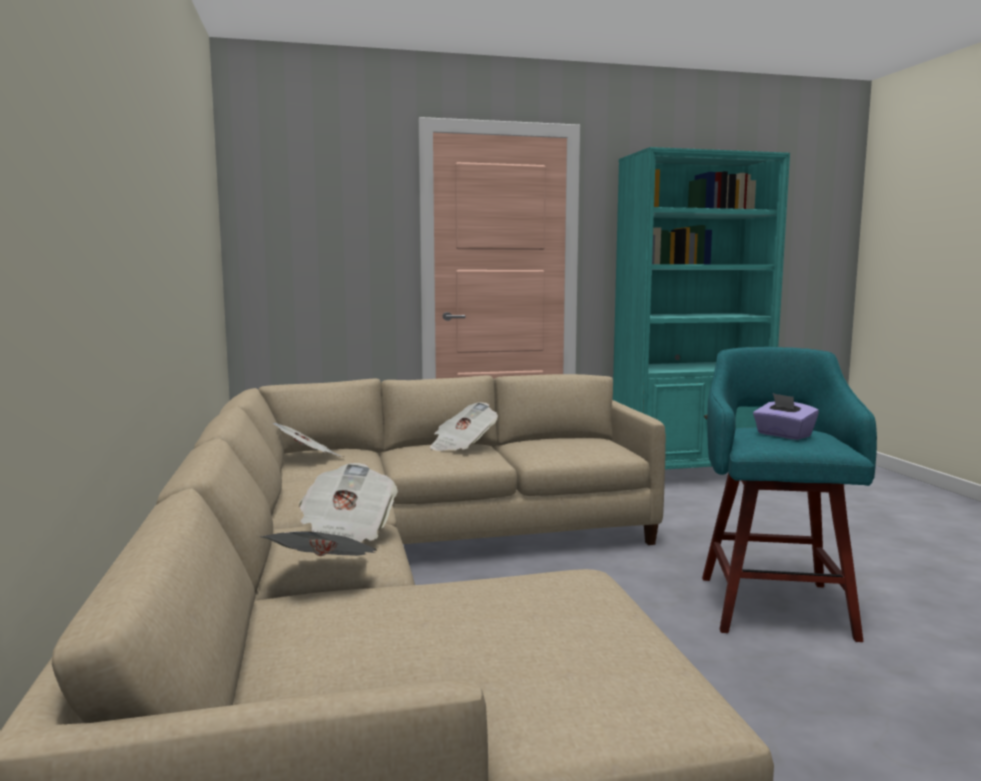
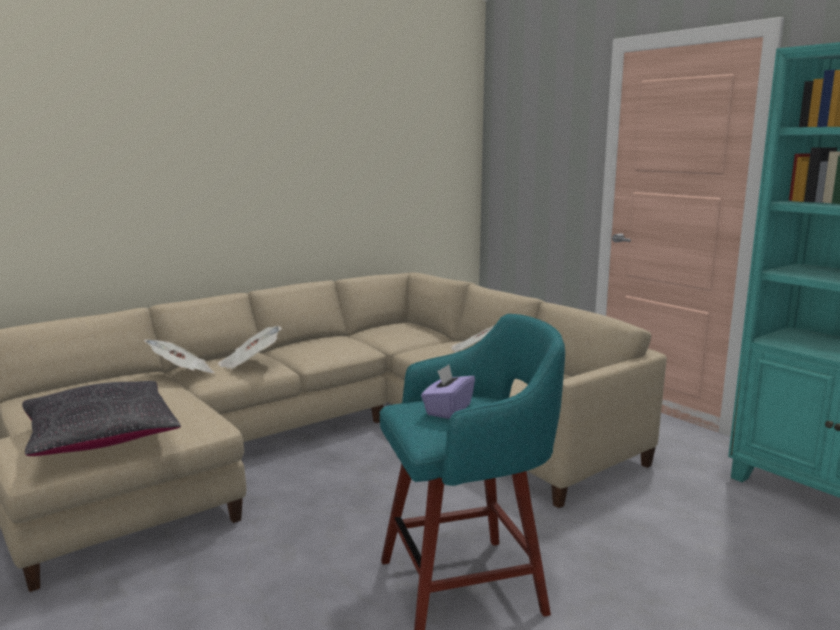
camera: 65 degrees right, 5 degrees up
(307, 458) = (392, 328): newspaper -> none
(588, 648) = (101, 437): none -> black pillow

